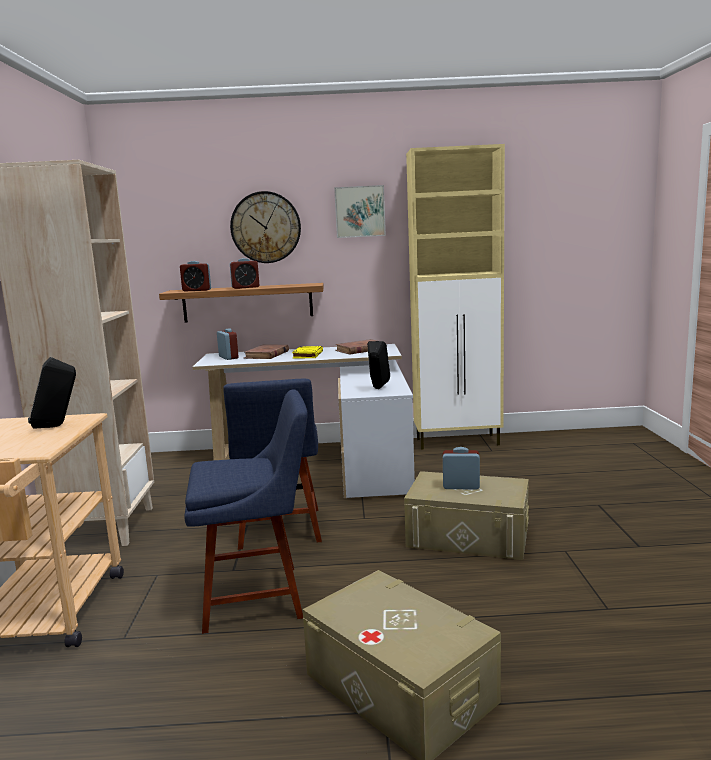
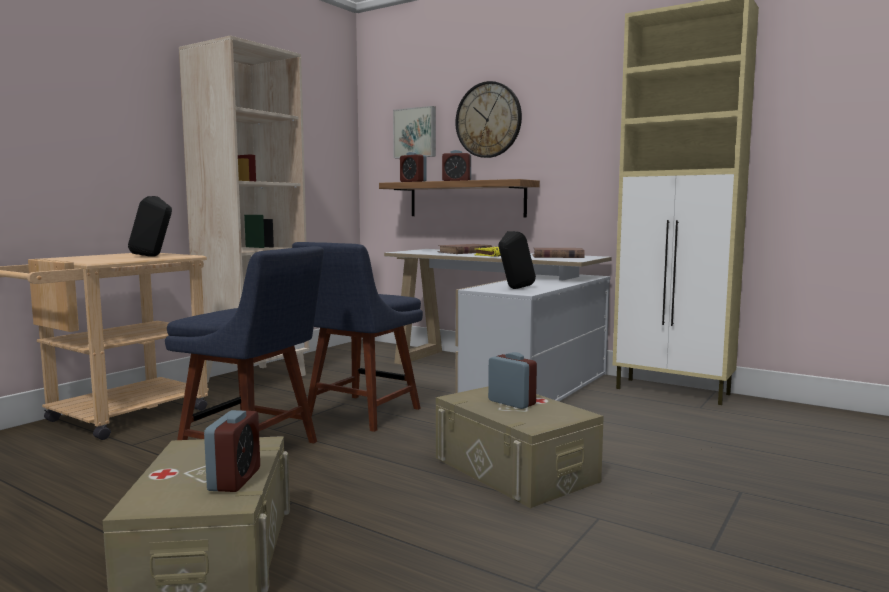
camera: 35 degrees right, 5 degrees down
(228, 357) = (429, 251): alarm clock -> alarm clock (234, 480)
(360, 212) = (584, 99): picture -> picture (415, 133)

